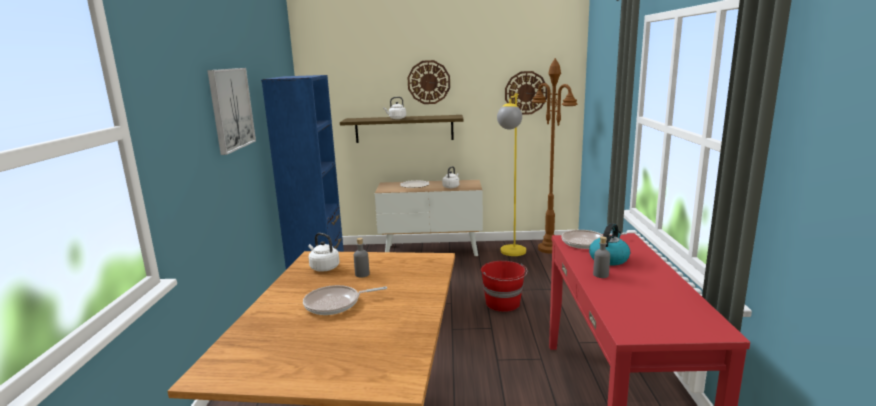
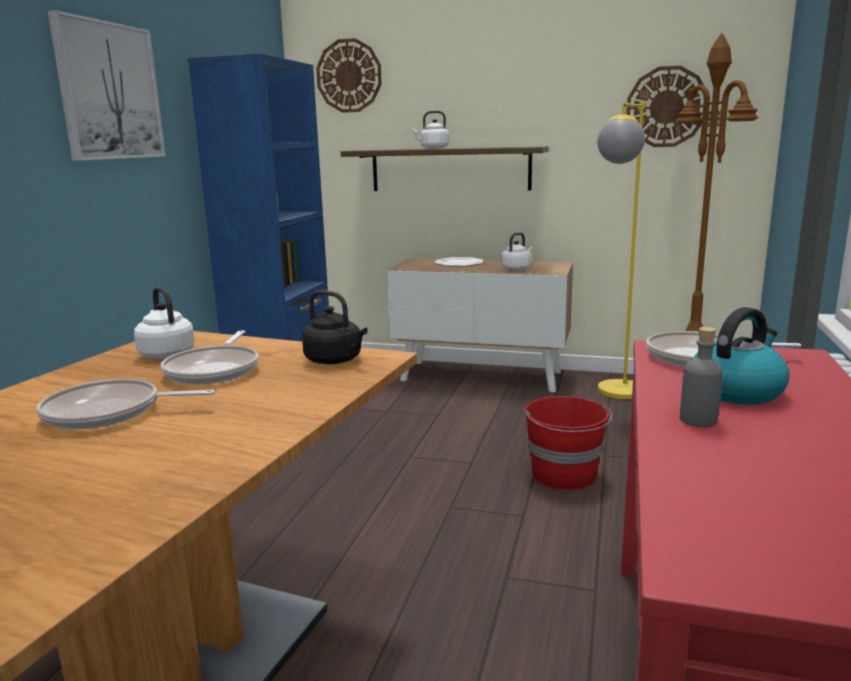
camera: 15 degrees right, 0 degrees up
(362, 274) = (215, 370): grey bottle -> frying pan
(419, 262) = (336, 360): none -> black kettle
(429, 82) = (493, 89): wall clock -> wall clock (349, 76)

